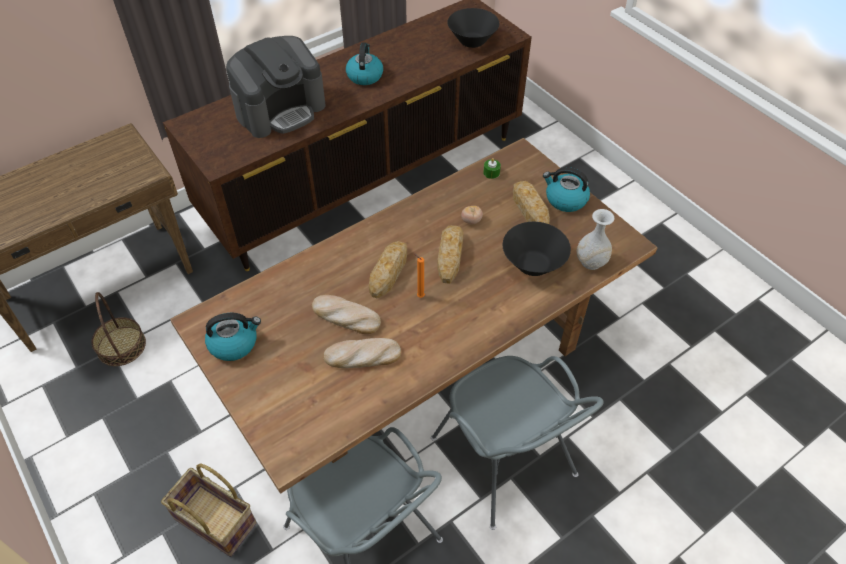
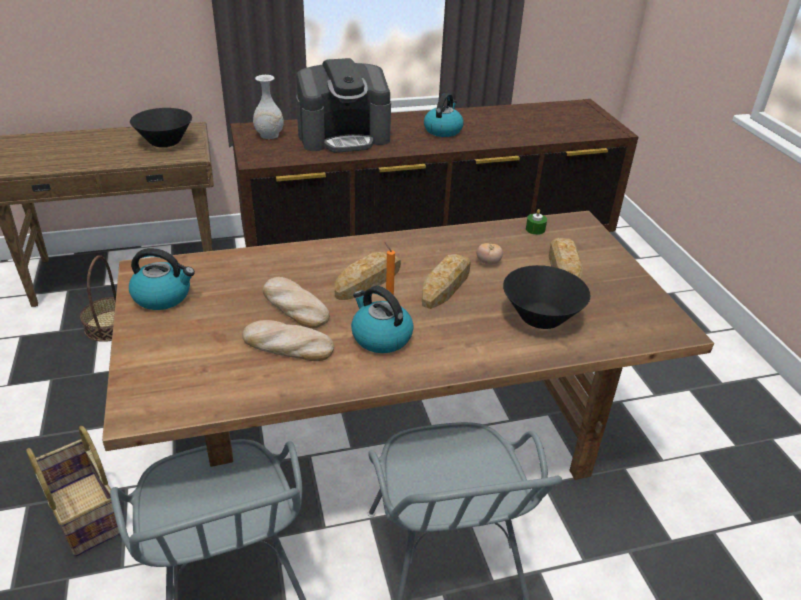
camera: 20 degrees right, 15 degrees down
(472, 41) = (570, 128): black bowl -> black bowl (165, 142)
(565, 199) = (612, 271): kettle -> kettle (380, 337)
(591, 262) = (617, 334): white vase -> white vase (269, 135)

